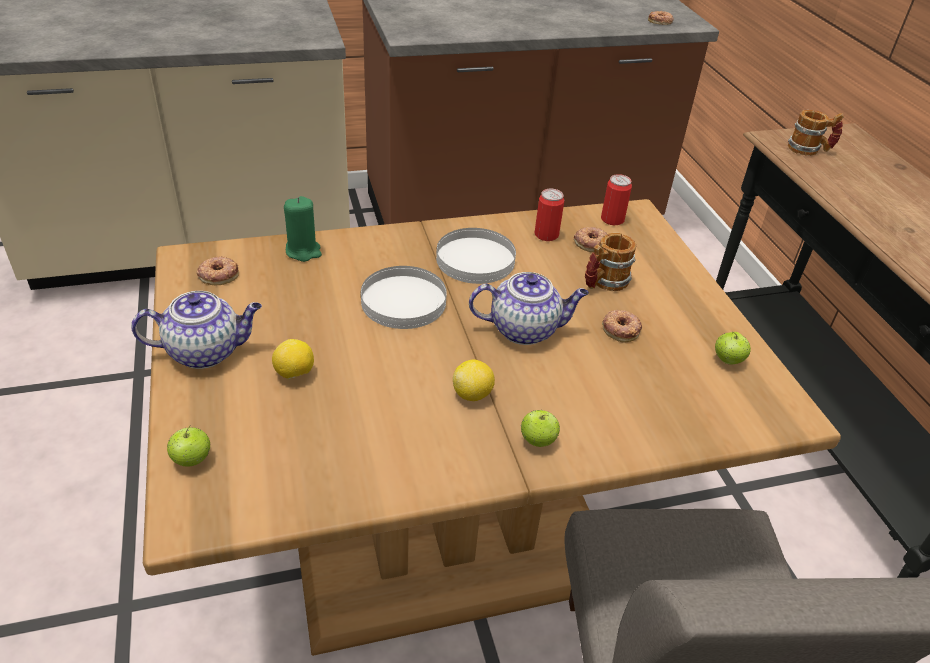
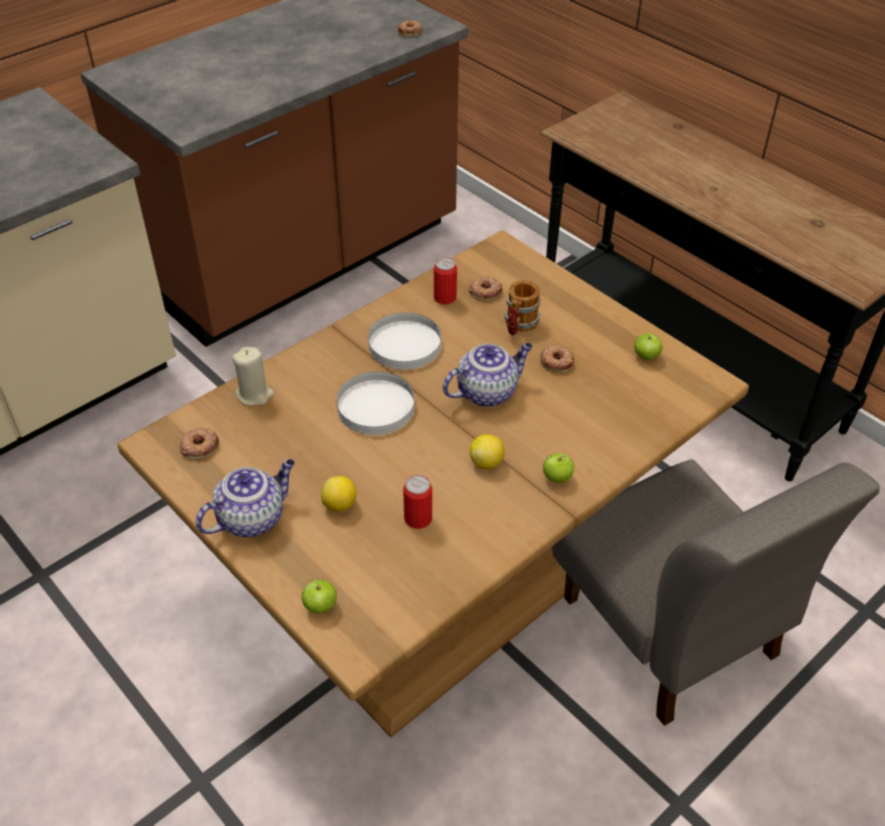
camera: 25 degrees left, 5 degrees up
(303, 251) = (254, 394): green candle -> beige candle
(612, 219) = (487, 262): can -> can (418, 518)
(809, 150) = (603, 133): mug -> none

